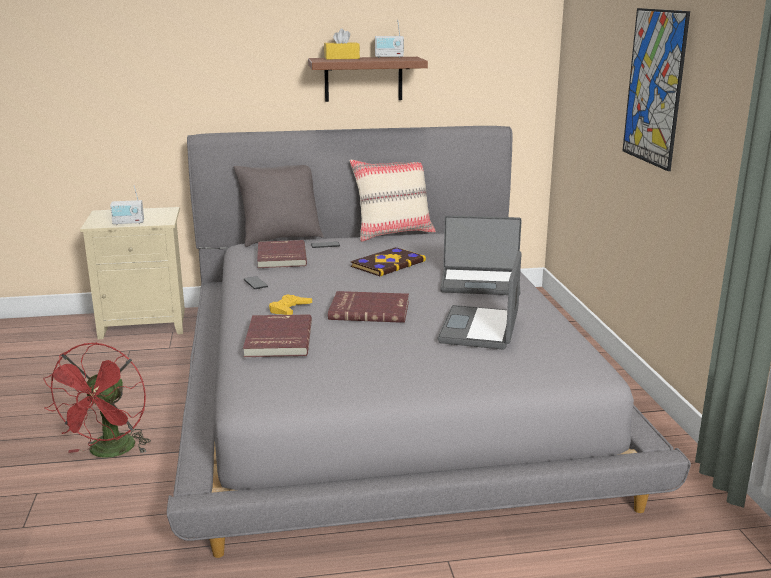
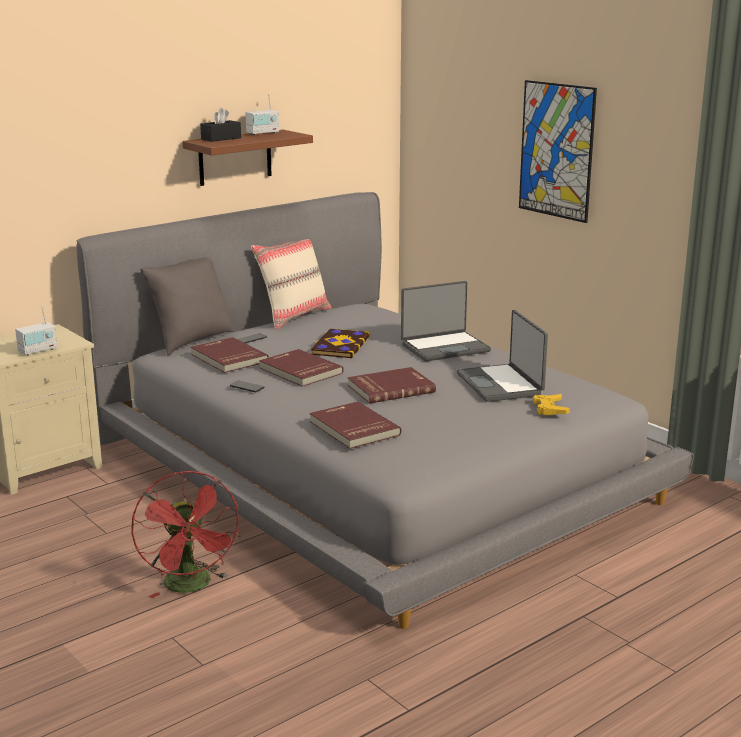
camera: 30 degrees left, 0 degrees up
(289, 309) = (320, 402): yellow game controller -> yellow game controller (550, 408)
(318, 279) = (299, 371): none -> red book
(341, 58) = (221, 138): yellow tissue box -> black tissue box

